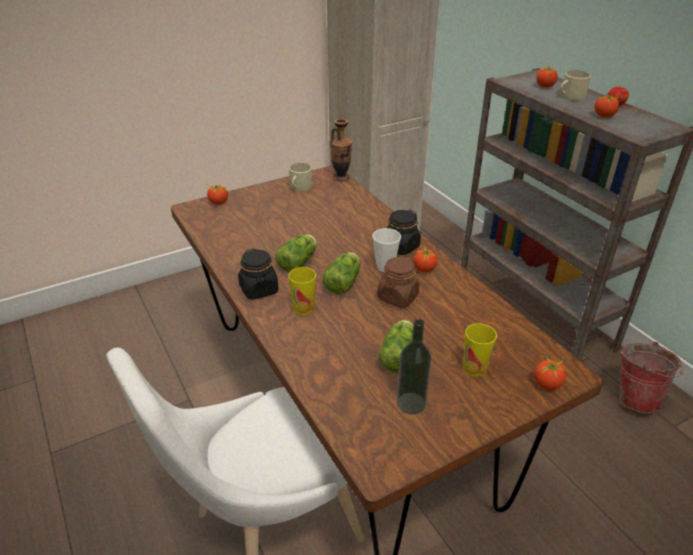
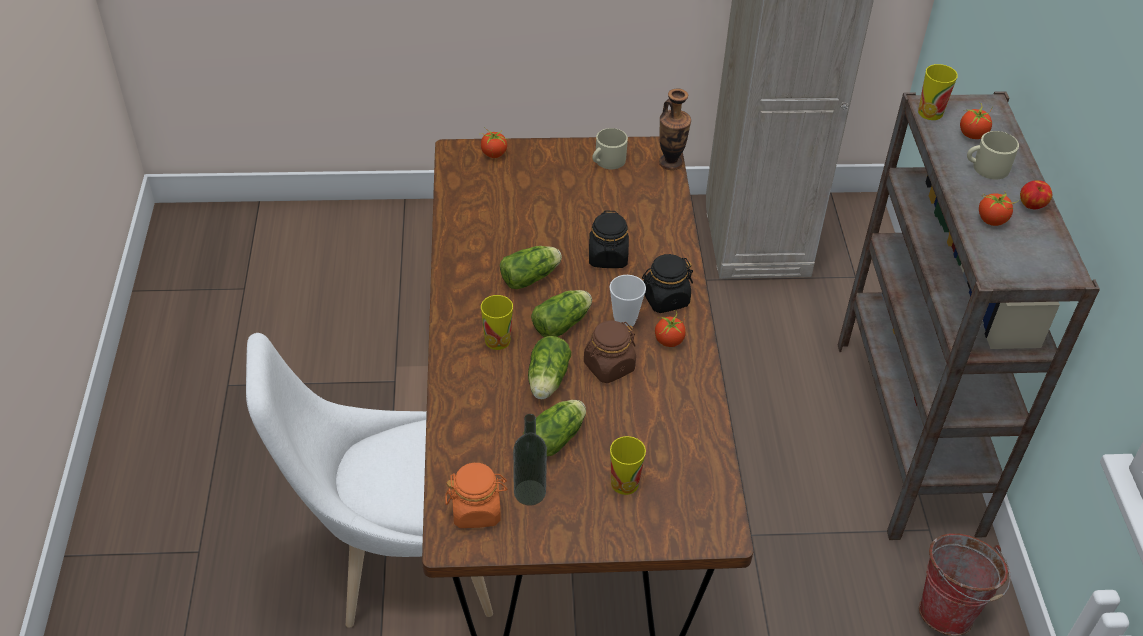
camera: 25 degrees right, 10 degrees up
(259, 289) = (465, 298): black jar -> black jar (608, 257)
(361, 321) = (547, 381): none -> lettuce
(380, 434) = (476, 510): none -> orange jar
(511, 83) = (930, 112): none -> cup
(547, 384) = (686, 532): tomato -> none

